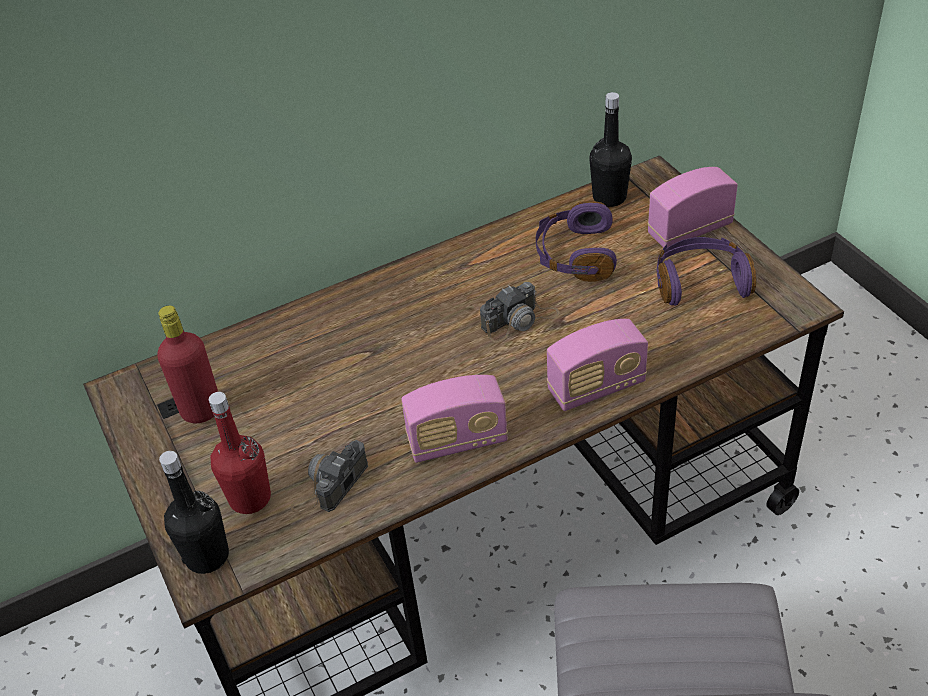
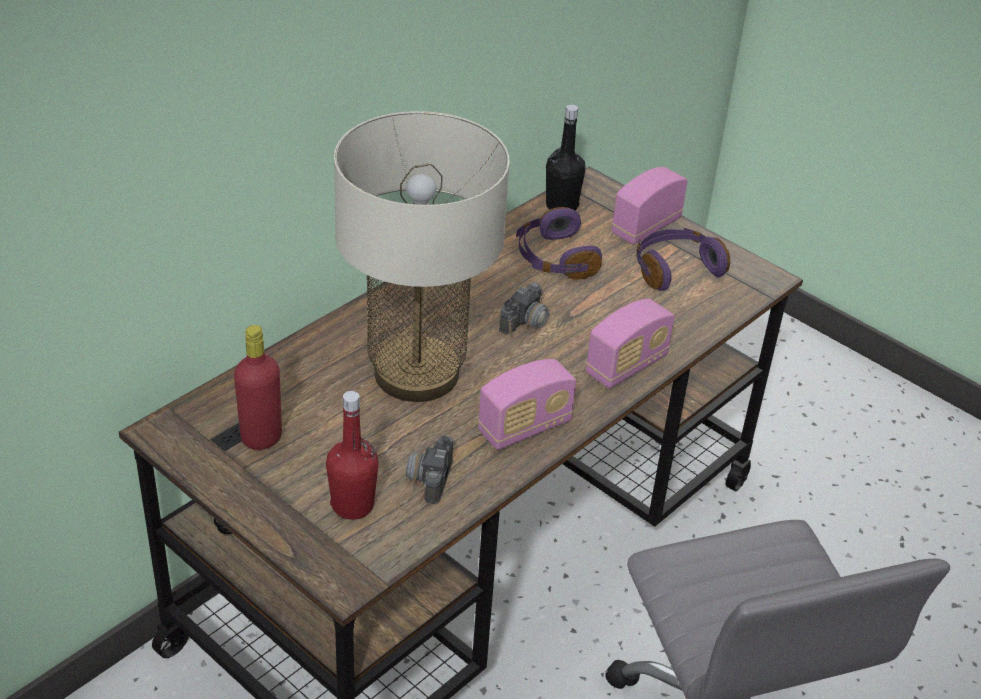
camera: 25 degrees left, 5 degrees down
(207, 556) = (337, 561): black bottle -> none
(377, 364) = (416, 374): none -> table lamp

